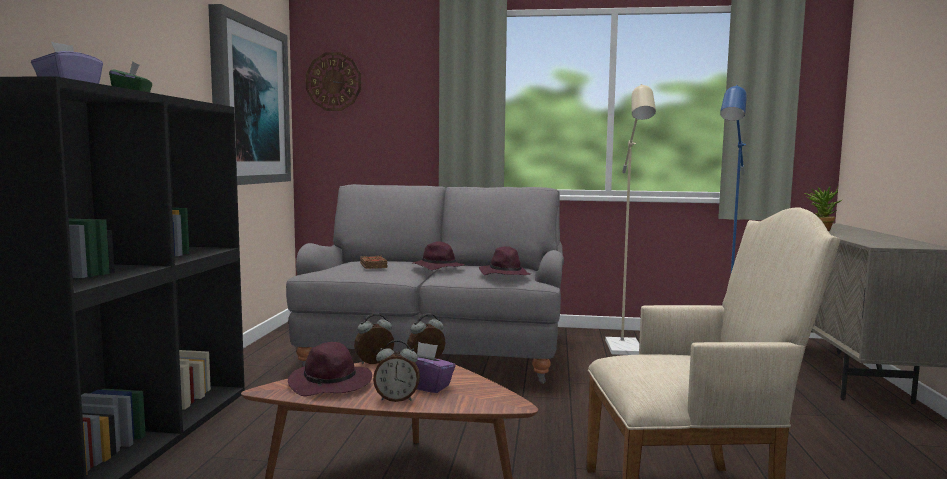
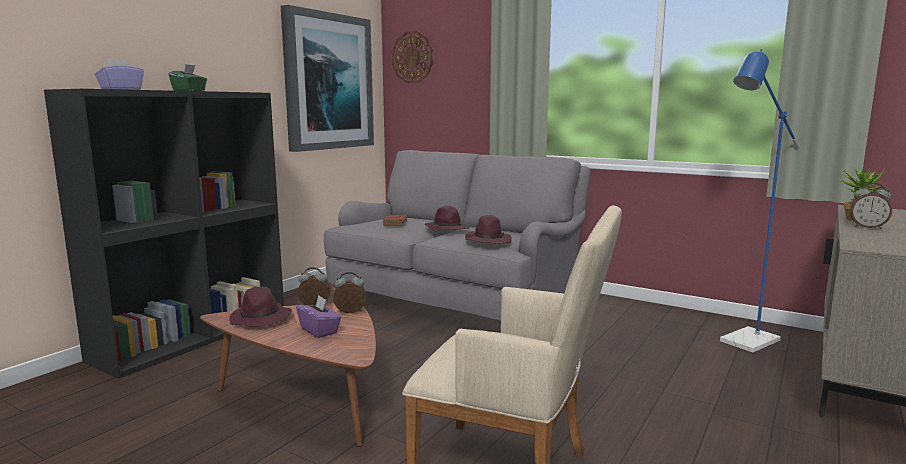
camera: 25 degrees right, 5 degrees up
(397, 399) = (285, 337): alarm clock -> alarm clock (867, 227)
(625, 350) = (636, 325): beige floor lamp -> none

